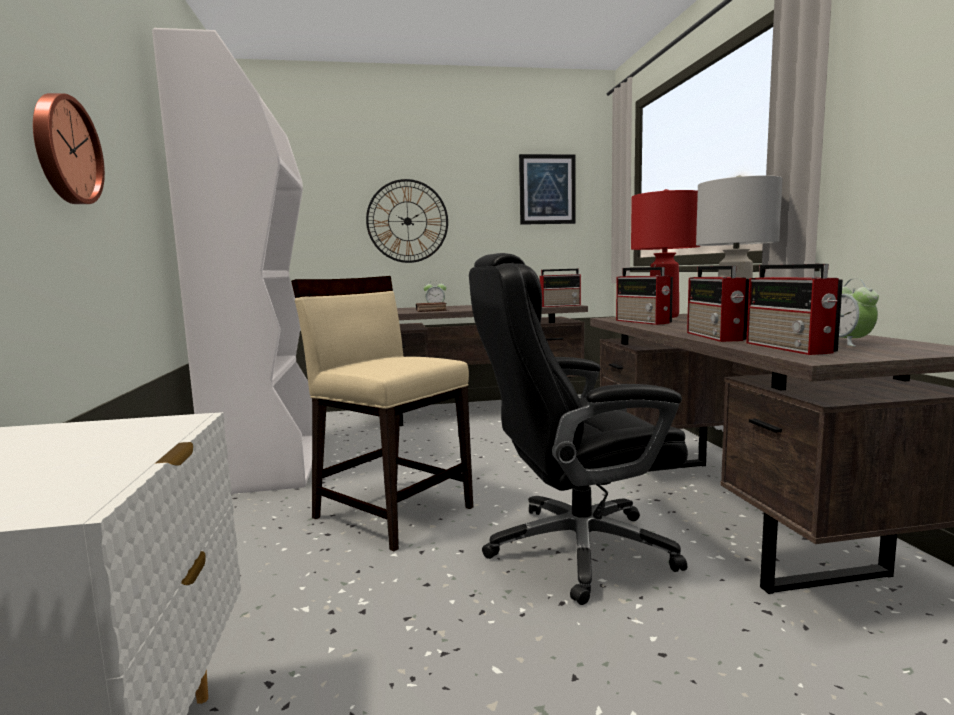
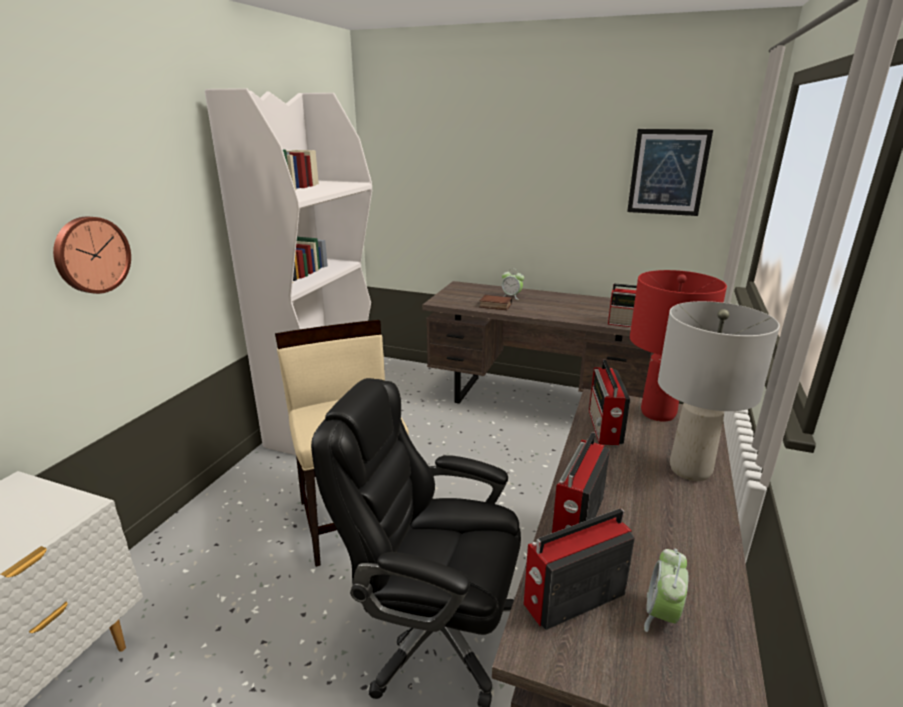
camera: 30 degrees right, 15 degrees up
(407, 221) = (503, 199): wall clock -> none
(790, 348) = (572, 599): radio -> radio turned 45 degrees clockwise

